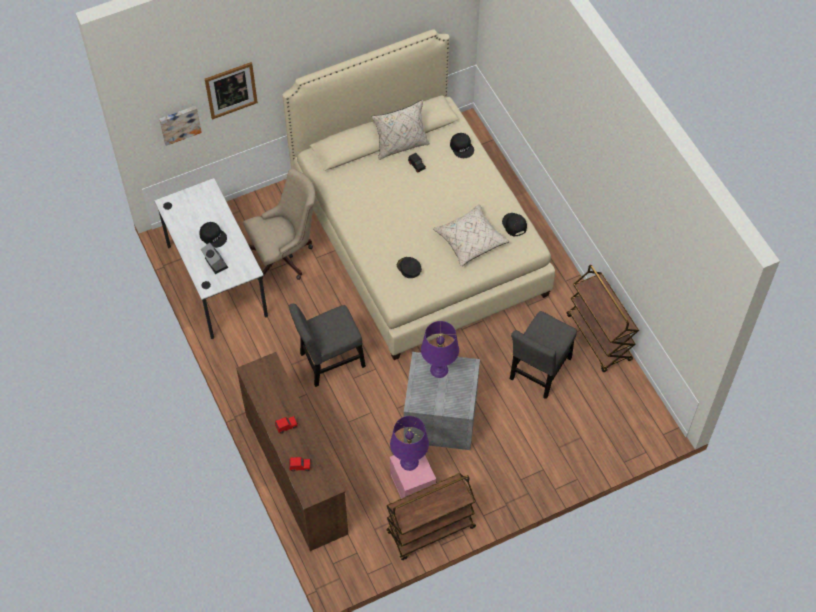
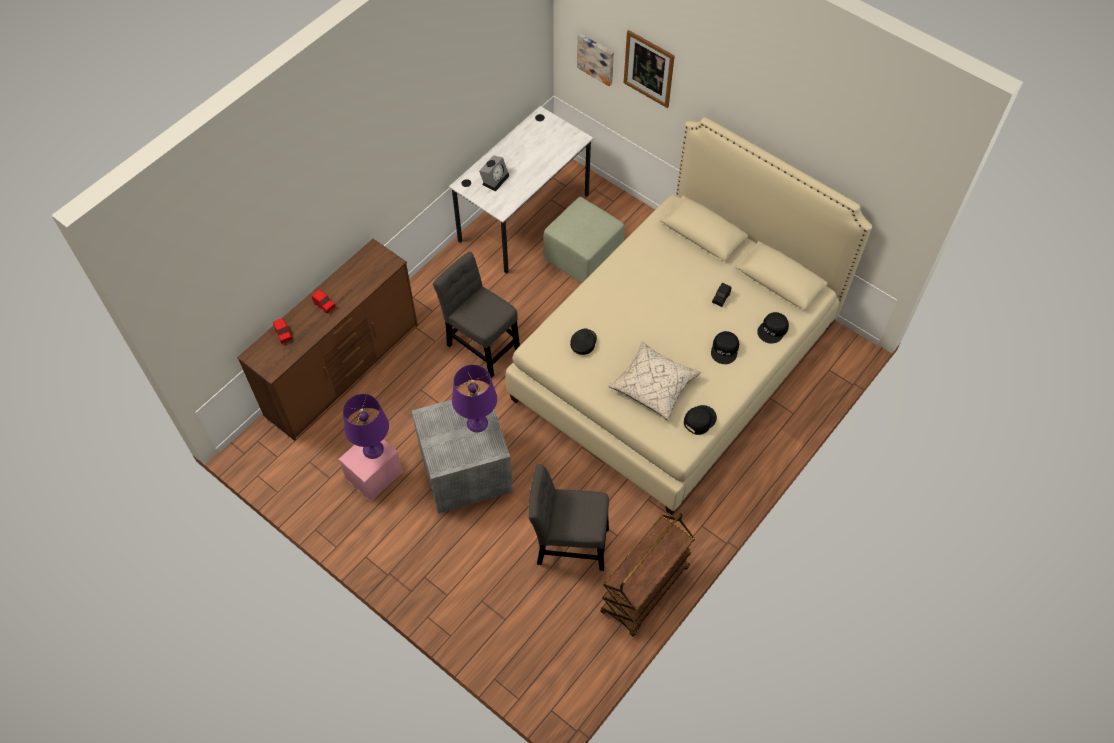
camera: 65 degrees right, 0 degrees up
(213, 236) = (525, 165): black cap -> black cap (725, 349)
(285, 256) = (583, 258): beige office chair -> green ottoman
(400, 145) = (738, 274): beige pillow -> none
(430, 530) = (327, 513): brown cart -> none

